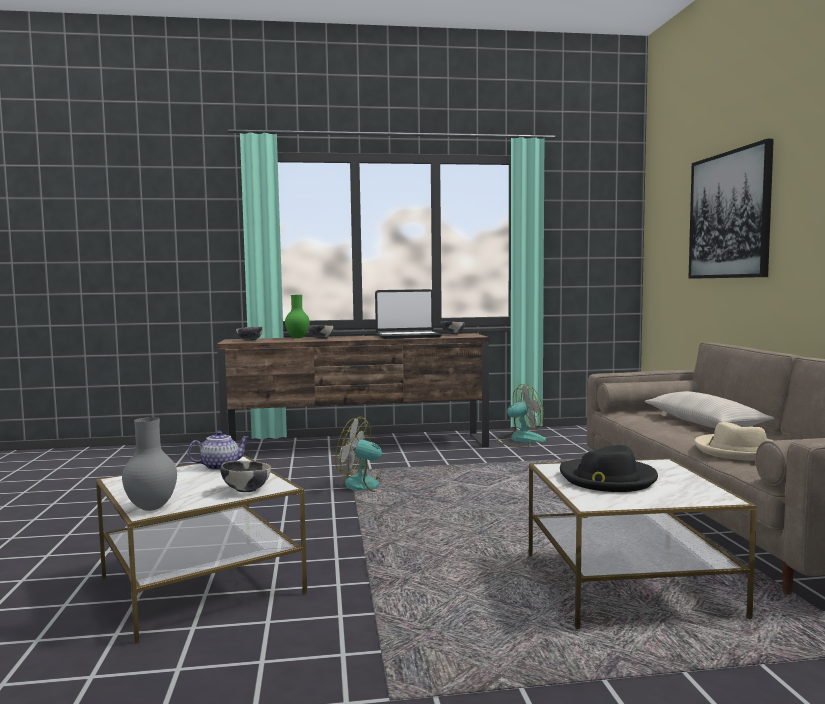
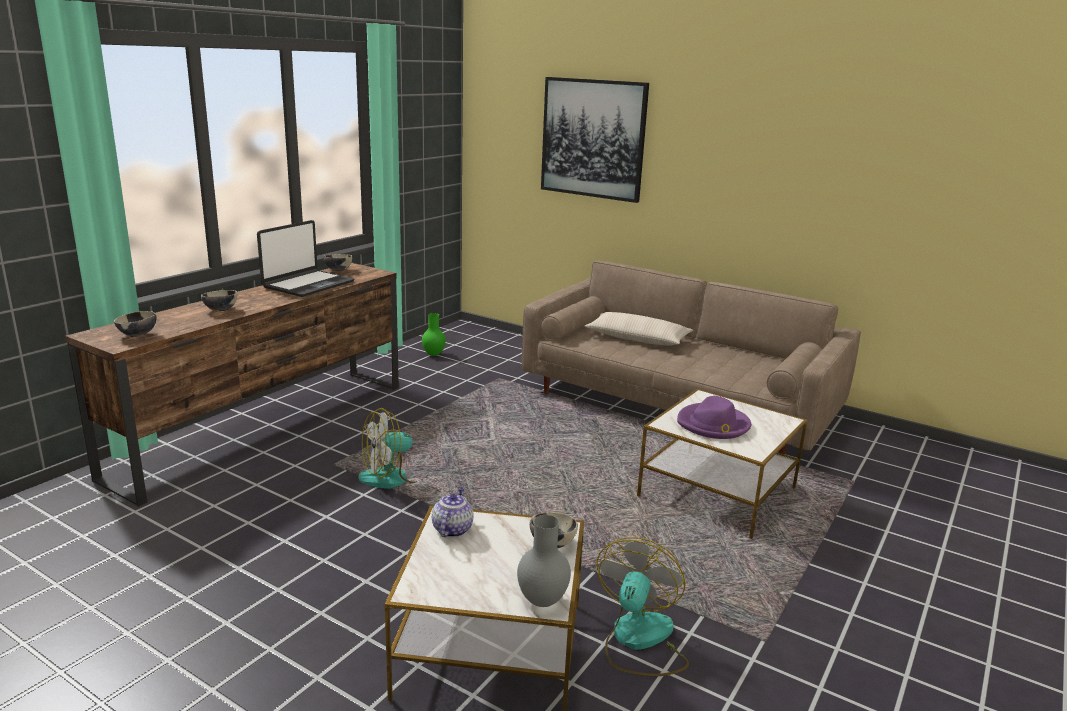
camera: 50 degrees left, 15 degrees up
(298, 337) = (175, 311): green vase -> green vase (434, 354)
(520, 440) = (409, 370): fan -> fan (639, 641)
(607, 479) = (713, 424): black hat -> purple hat
(737, 451) = (713, 368): beige hat -> none

